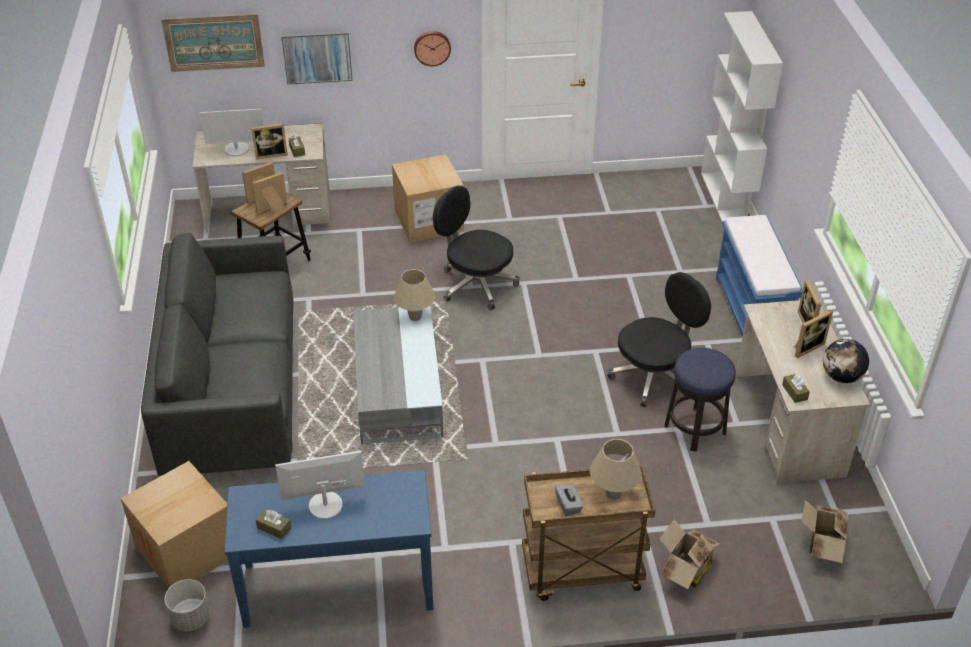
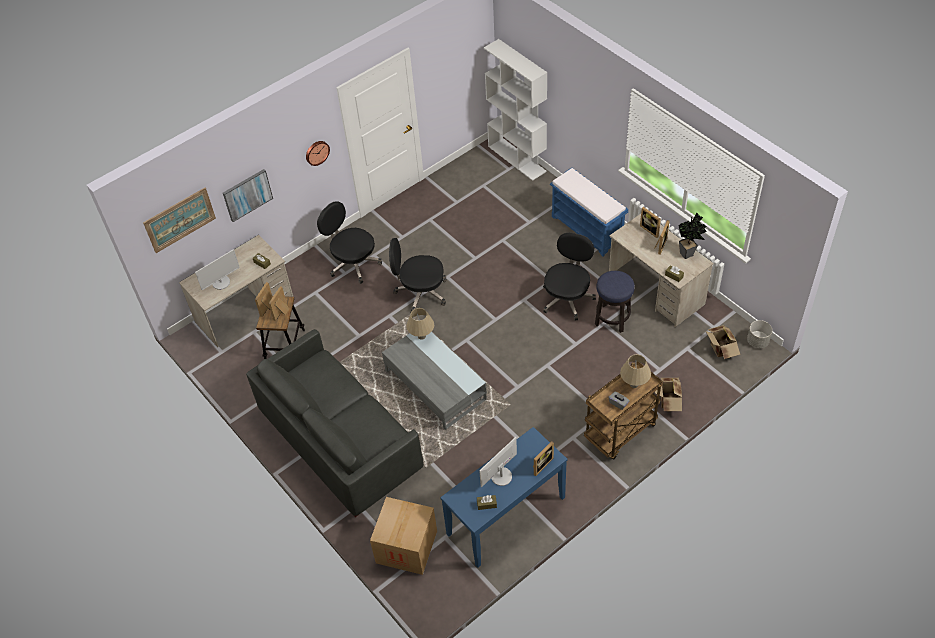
camera: 30 degrees left, 10 degrees up
(191, 618) = (445, 580): grey planter -> grey planter (757, 341)
(271, 154) = (248, 274): picture frame -> picture frame (541, 464)
(428, 220) = (353, 263): cardboard box -> black office chair
(841, 376) = (689, 254): globe -> potted plant

